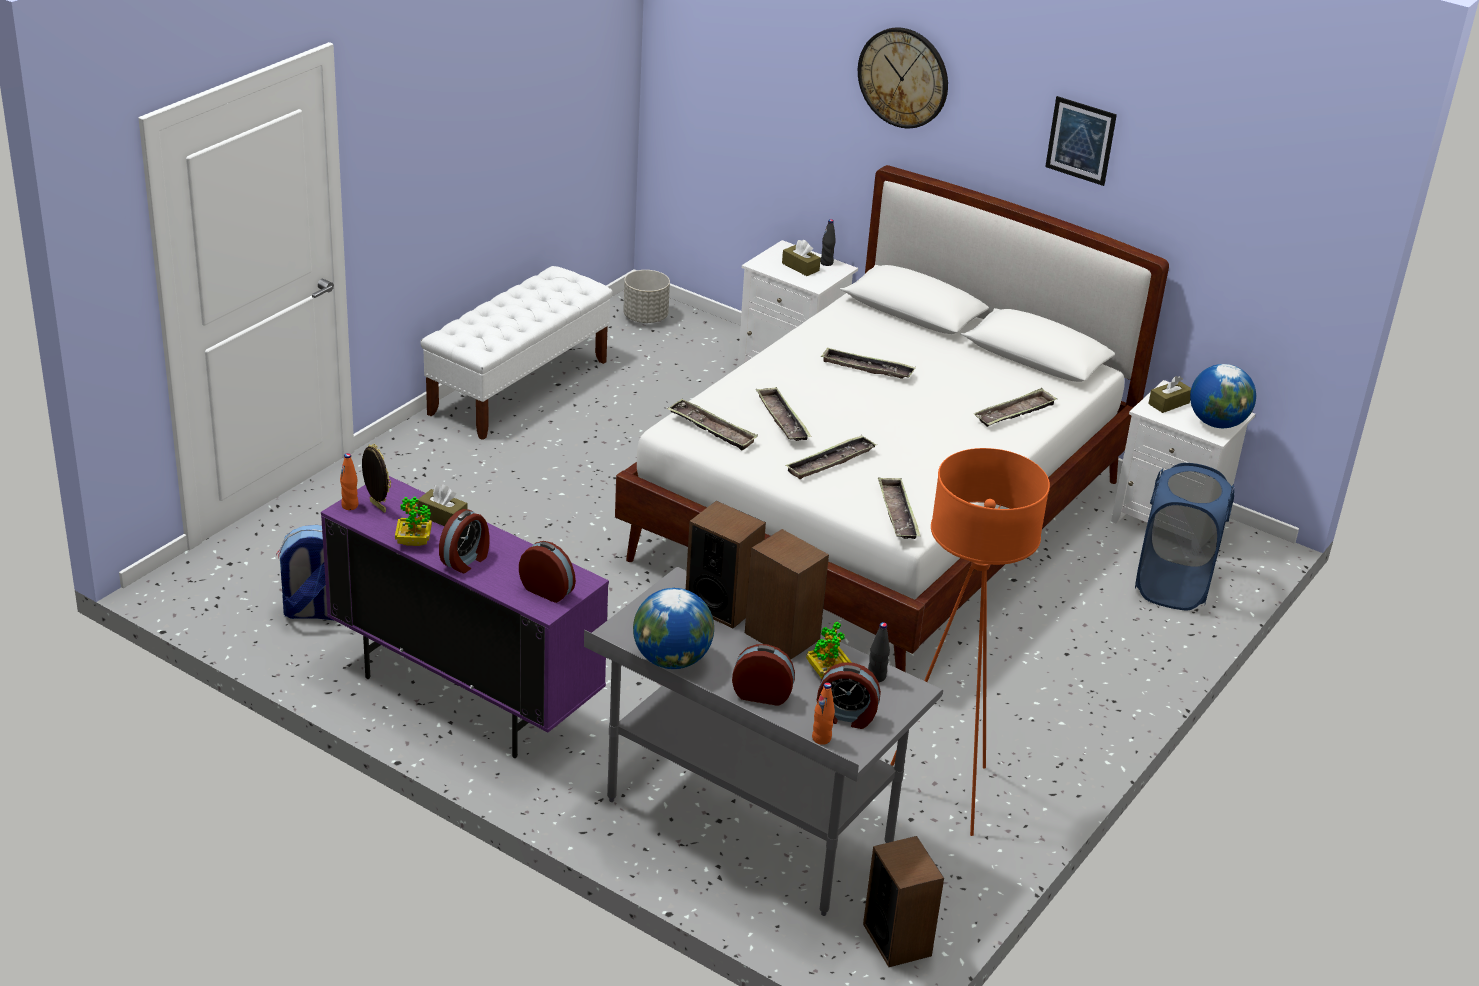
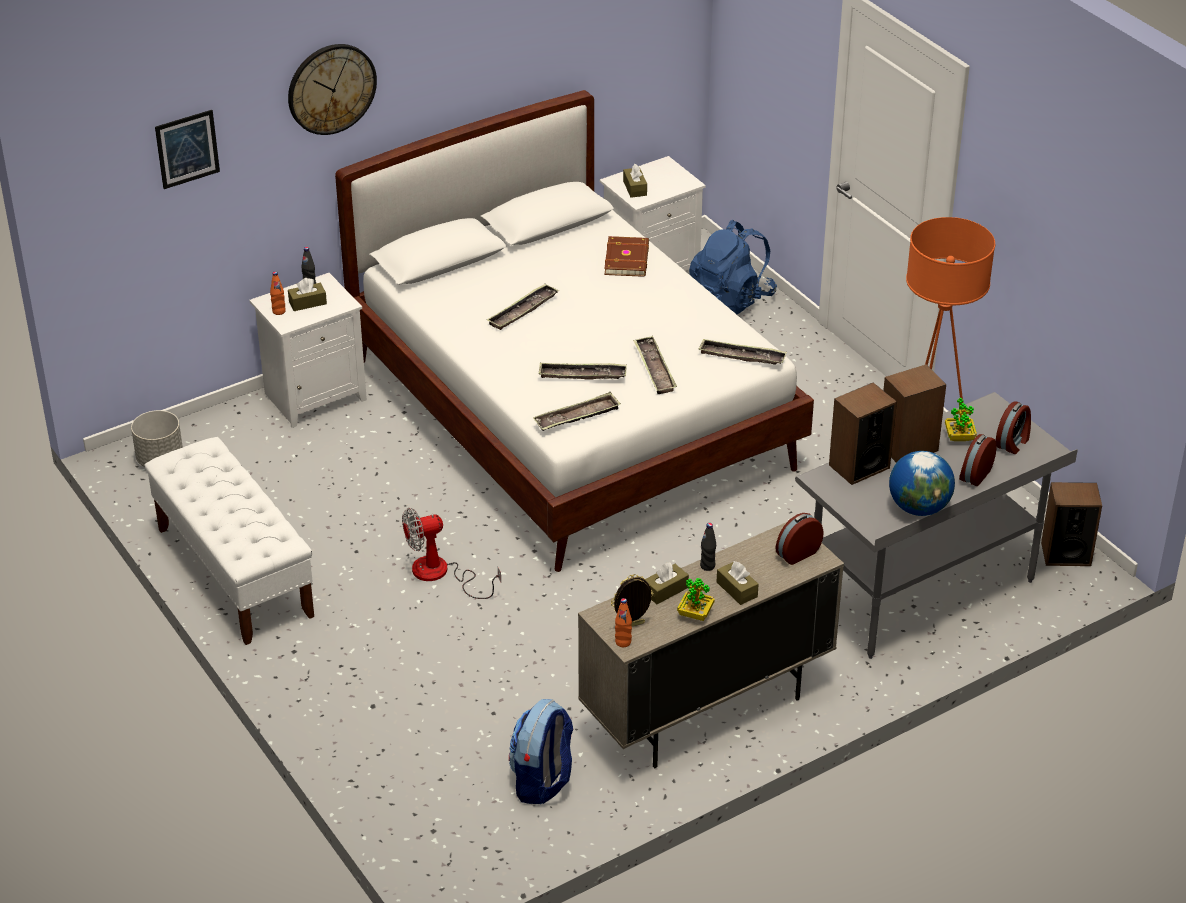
camera: 65 degrees left, 5 degrees up
(464, 697) = (706, 712): purple cabinet -> beige cabinet
(466, 560) = (737, 589): alarm clock -> brown tissue box
(581, 494) = (441, 574): none -> fan
(821, 738) = (1034, 461): orange bottle -> orange bottle (279, 311)
(876, 677) = (972, 416): black bottle -> black bottle (707, 566)
(1014, 413) = (628, 259): tray -> brown book
(1080, 140) = (494, 44): picture -> picture (187, 149)
(1173, 586) = (731, 300): blue laundry basket -> blue backpack
(1217, 423) = (673, 176): globe -> none

